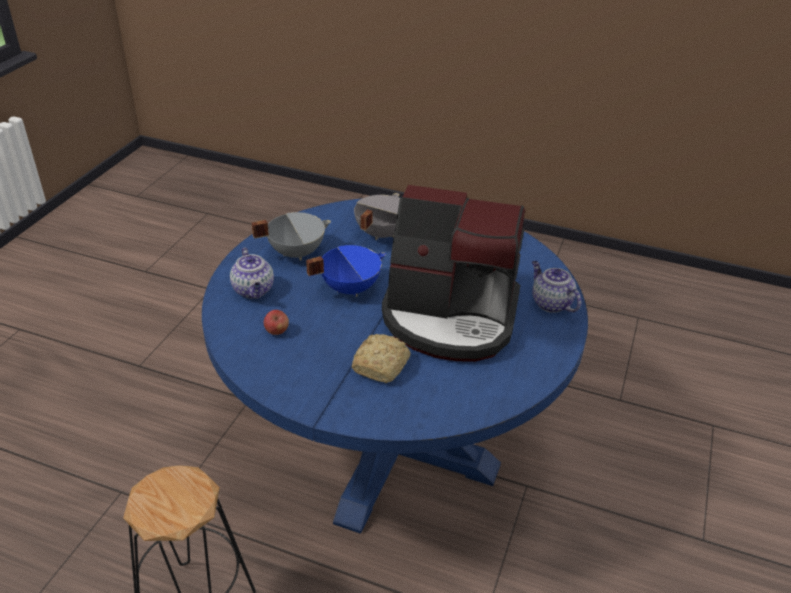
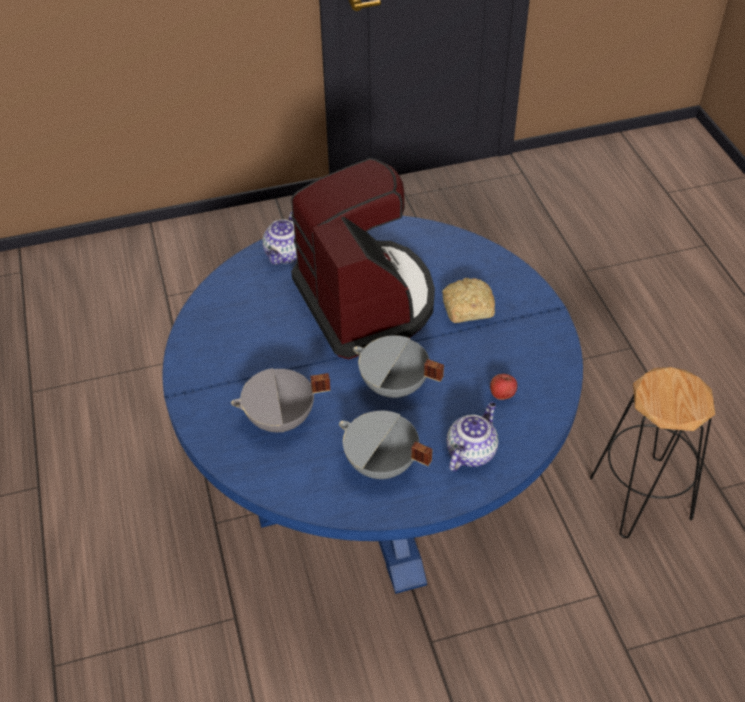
camera: 125 degrees left, 10 degrees up
(349, 288) = (394, 386): blue cooking pot -> grey cooking pot

